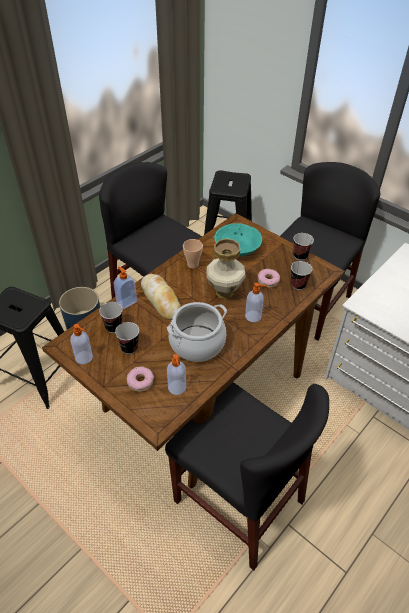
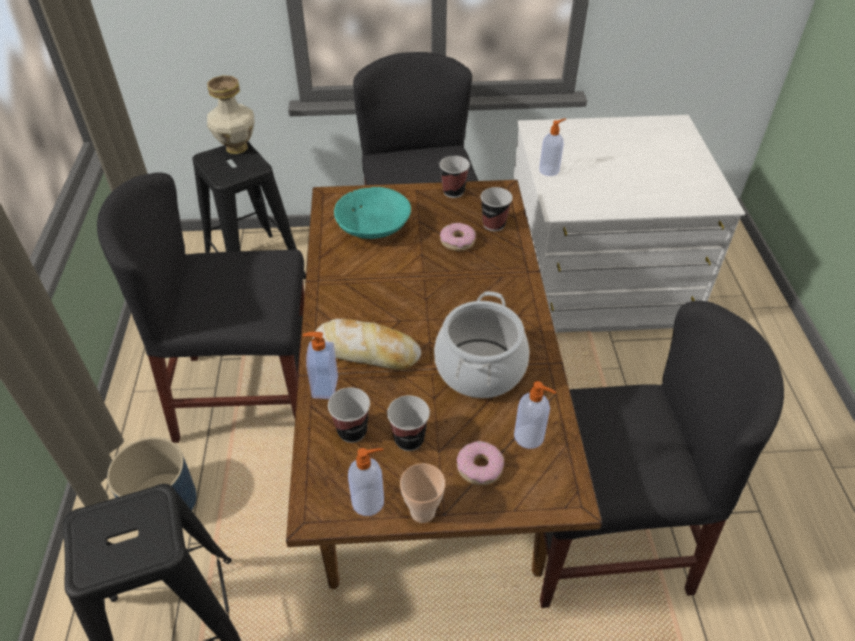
camera: 45 degrees left, 0 degrees up
(193, 264) = (345, 281): cup -> cup (422, 512)
(224, 292) = (428, 287): vase -> vase (236, 148)
(253, 316) = (497, 291): soap dispenser -> soap dispenser (549, 170)

